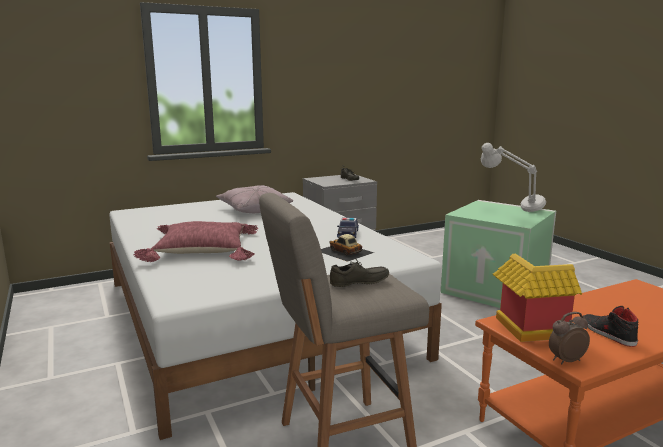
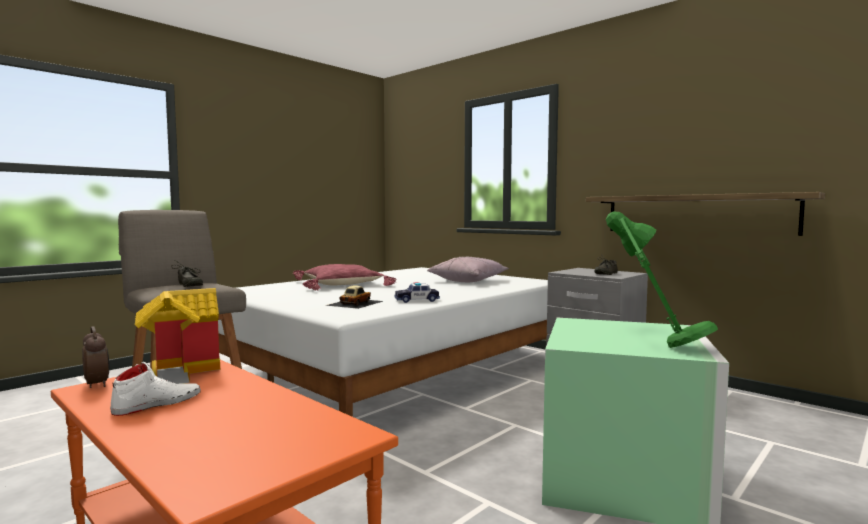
camera: 70 degrees right, 10 degrees down
(367, 128) = (696, 214): none -> shelf
(511, 210) = (652, 339): grey table lamp -> green table lamp
(607, 333) = (157, 403): black shoe -> white shoe

